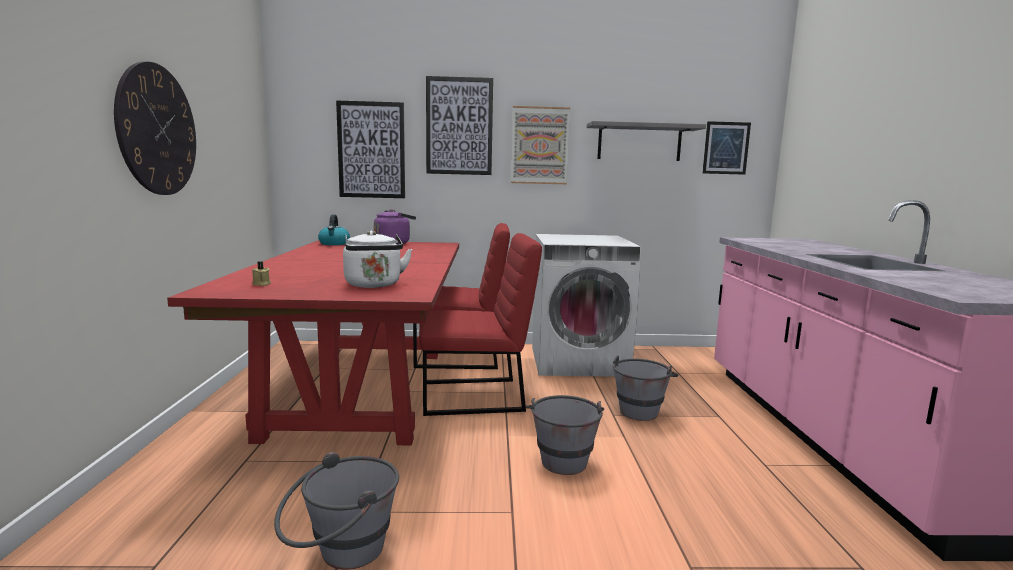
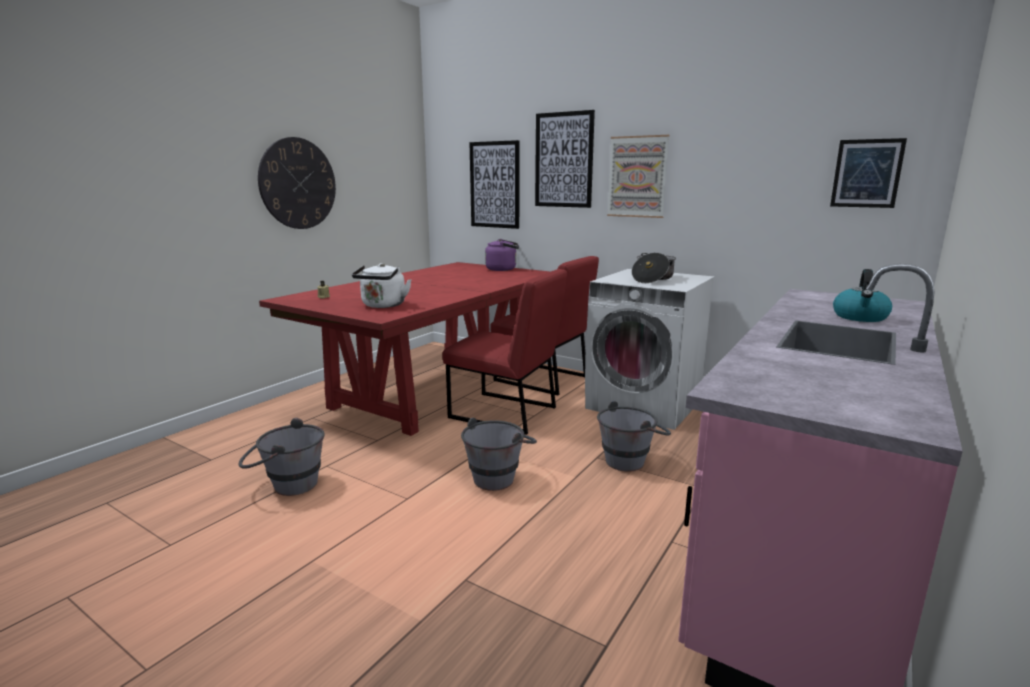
camera: 35 degrees right, 5 degrees up
(334, 243) = (457, 266): kettle -> kettle (860, 317)
(583, 239) = (652, 278): none -> cooking pot
(639, 142) = (748, 170): grey shelf -> none

